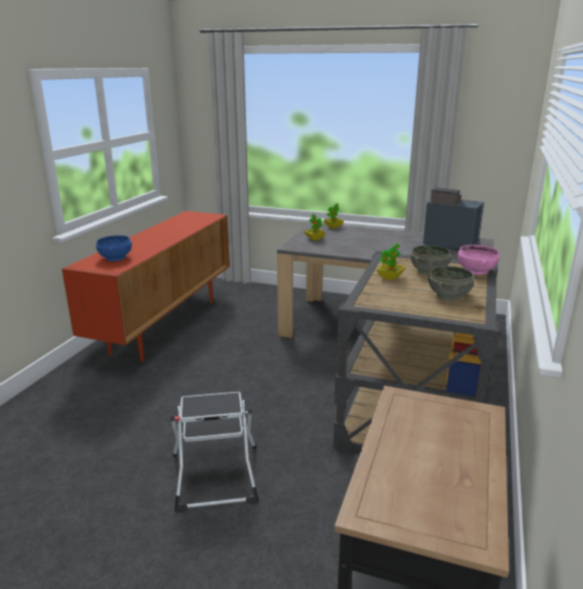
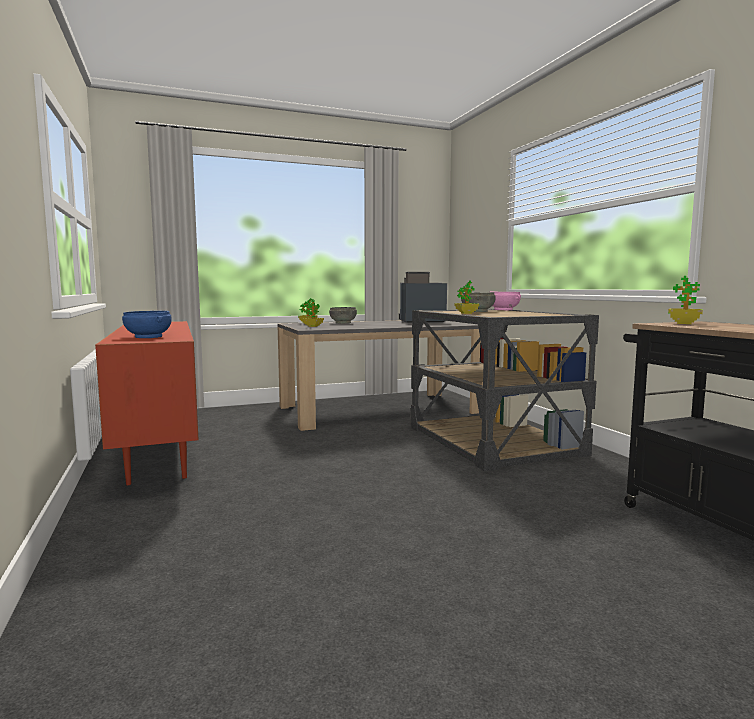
camera: 40 degrees left, 15 degrees down
(215, 474) = (433, 515): step ladder -> none
(429, 410) = (684, 323): none -> potted plant
(449, 296) = (526, 313): grey bowl -> grey bowl (343, 323)

